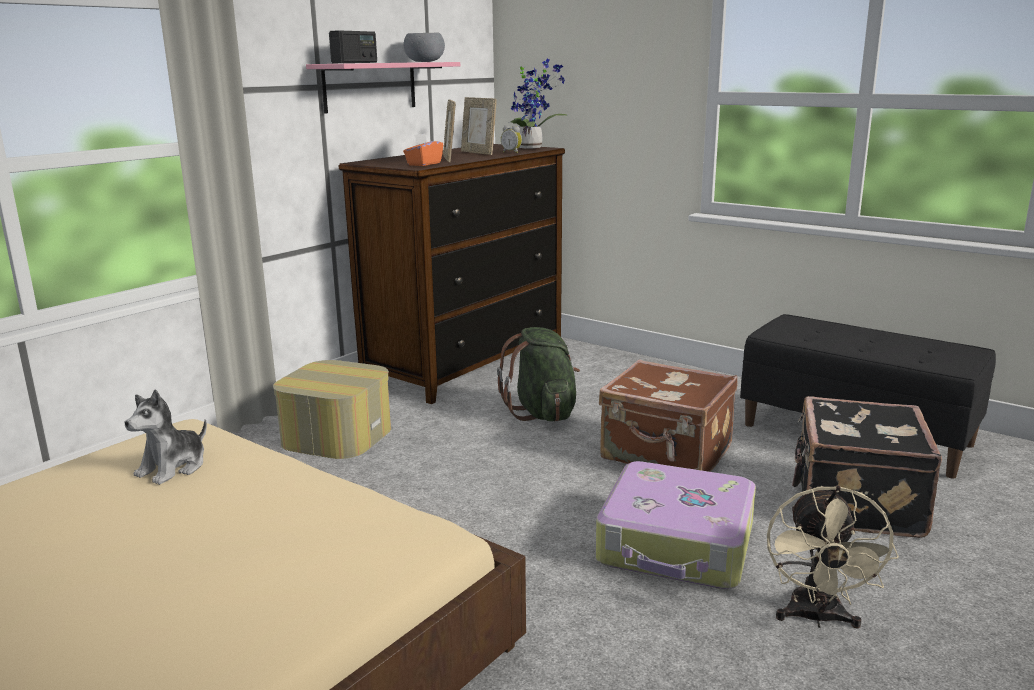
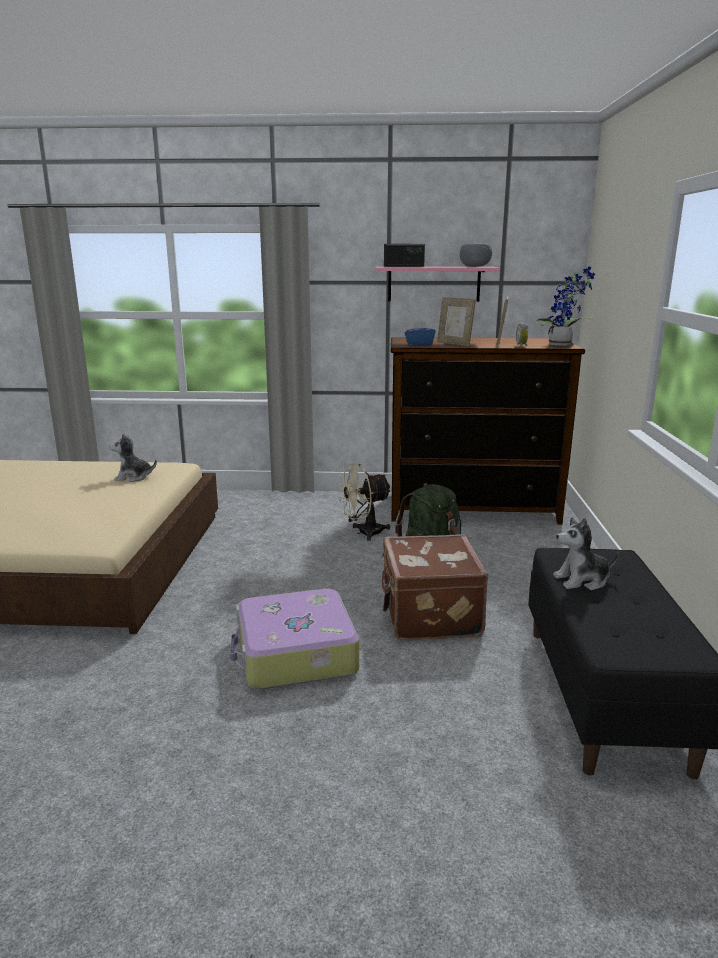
camera: 55 degrees right, 0 degrees up
(337, 435) = (315, 514): ottoman -> none
(424, 164) = (419, 344): orange tissue box -> blue tissue box
(450, 159) = (454, 344): picture frame -> picture frame turned 90 degrees counterclockwise
(816, 618) = (244, 735): beige fan -> beige fan (364, 533)
(827, 342) = (582, 580): none -> plush toy
(854, 502) = (452, 719): black suitcase -> none

